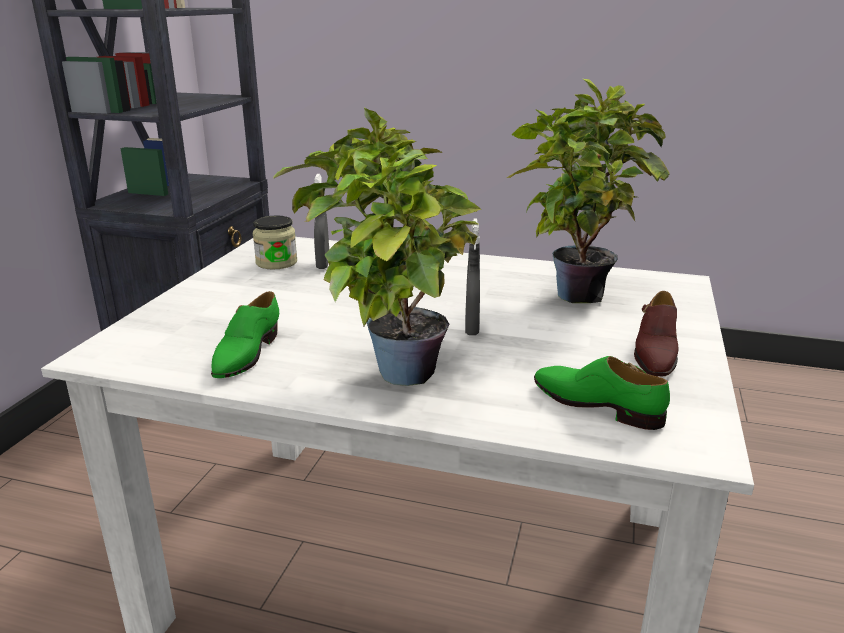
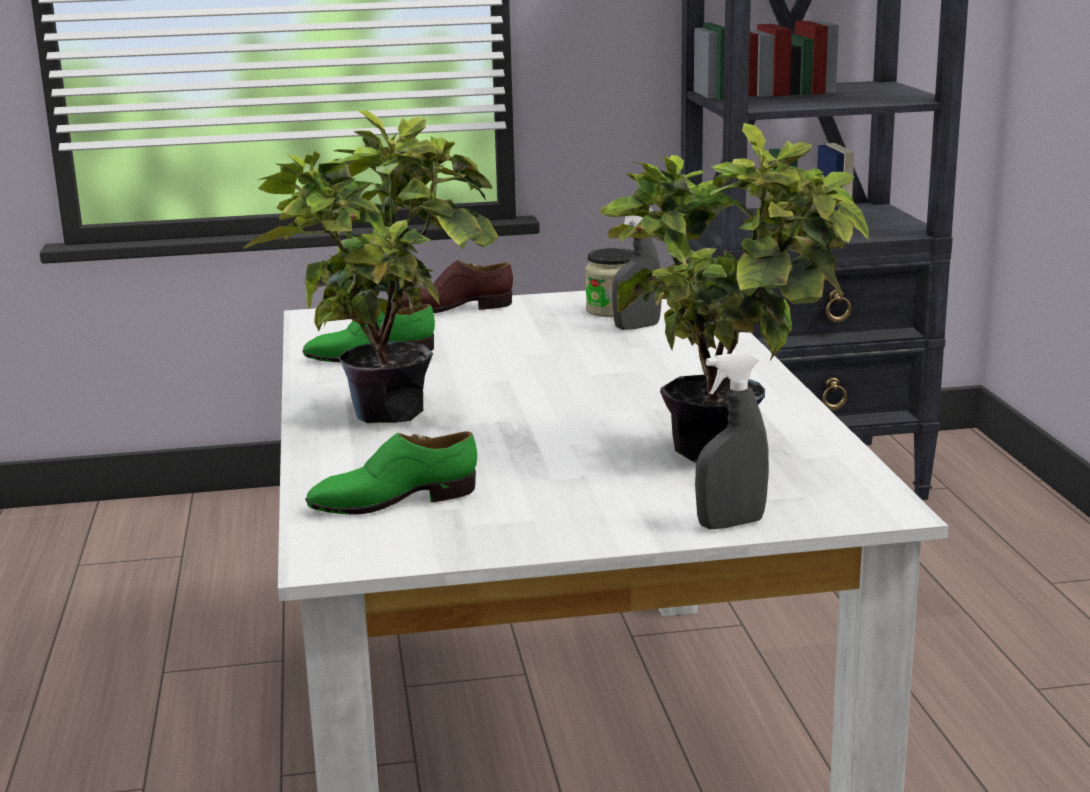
camera: 65 degrees right, 5 degrees down
(471, 328) = (533, 420): grey spray bottle -> grey spray bottle (731, 524)
(596, 405) = (393, 500): green shoe -> green shoe turned 120 degrees counterclockwise
(654, 353) = (568, 514): brown shoe -> brown shoe (454, 308)

